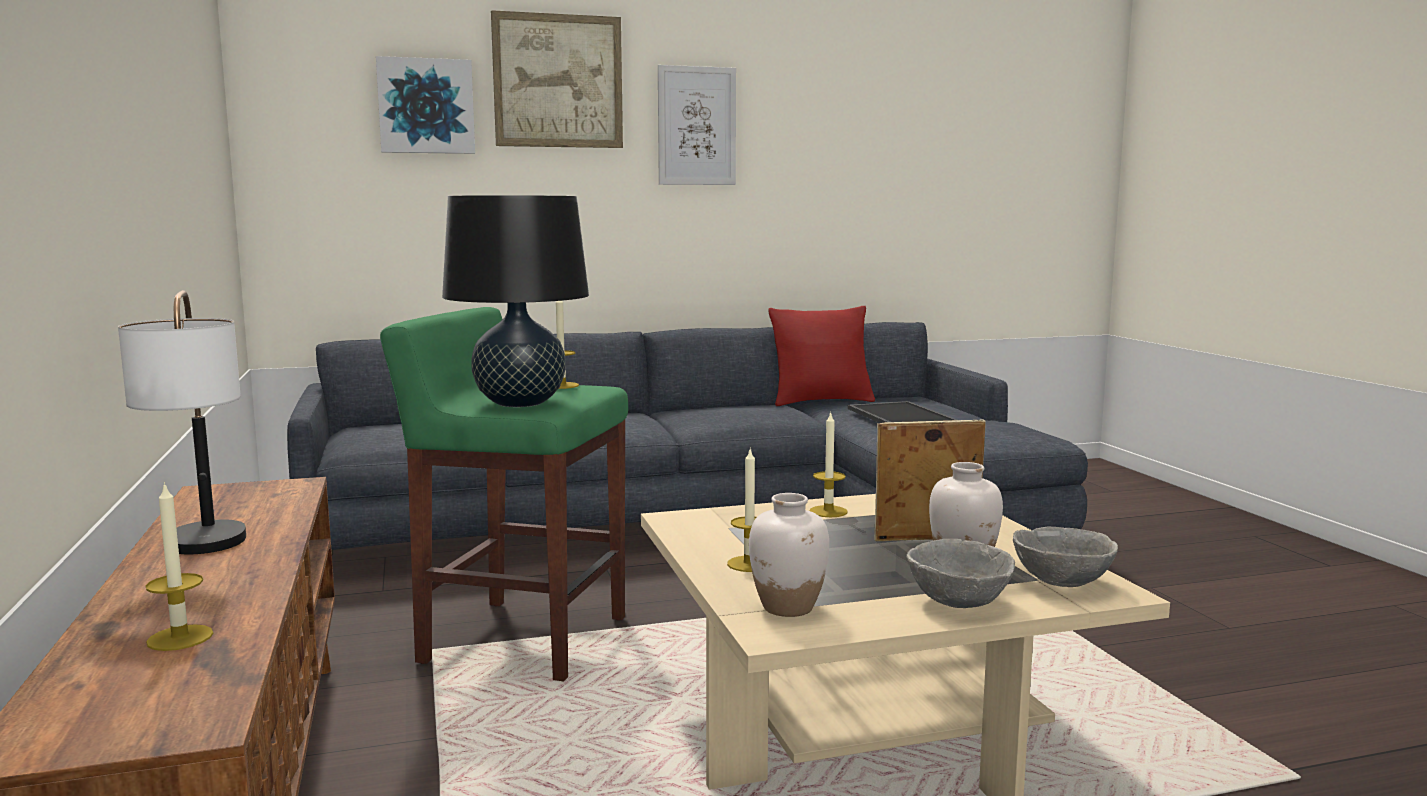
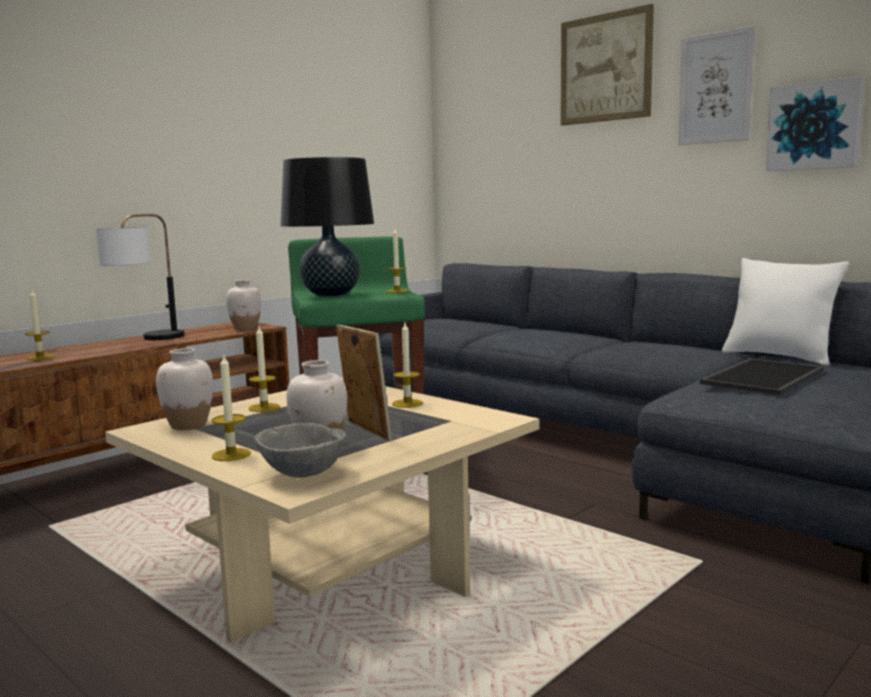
camera: 60 degrees right, 0 degrees up
(276, 494) = (245, 328): none -> white vase
(426, 106) = (523, 102): picture -> picture (814, 126)
(821, 401) = (778, 356): red pillow -> white pillow
(959, 601) = (231, 455): grey bowl -> candle

